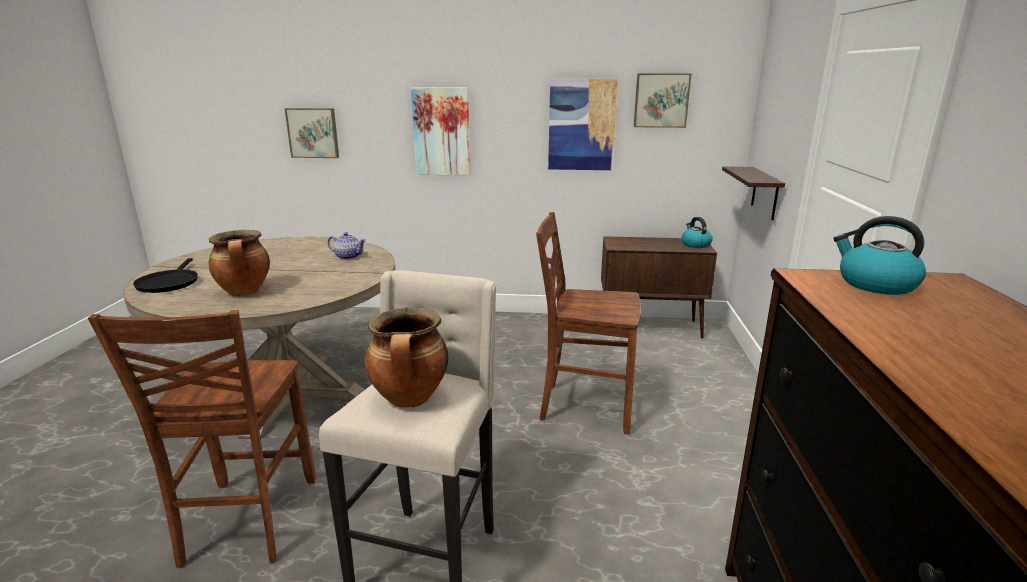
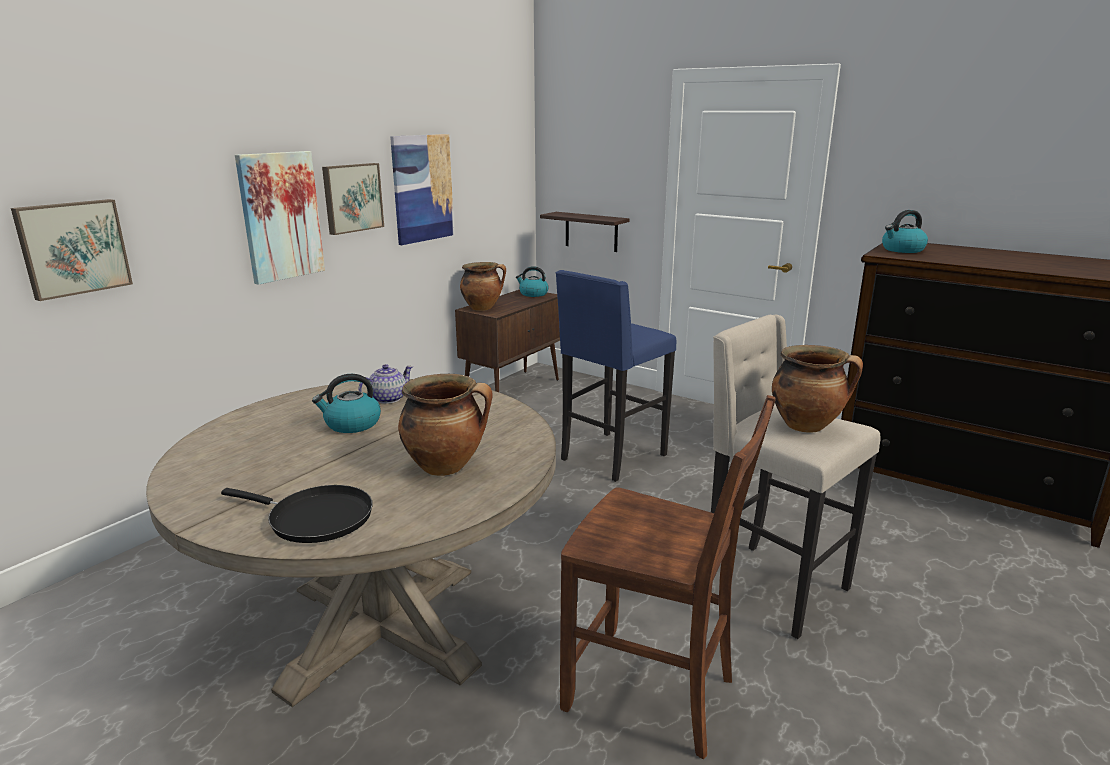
camera: 60 degrees left, 0 degrees up
(300, 260) = (352, 424): none -> kettle
(584, 406) = (611, 458): brown chair -> blue stool
(622, 241) = (483, 308): none -> cooking pot
(661, 100) = (479, 155): picture -> picture (352, 198)

